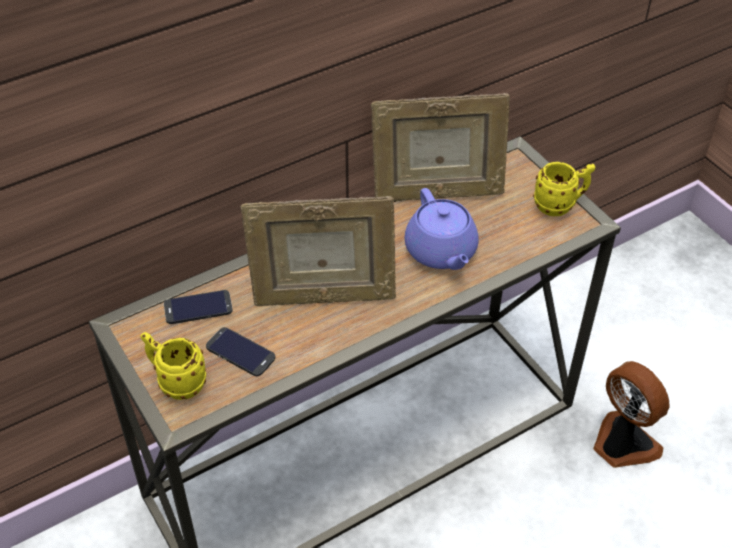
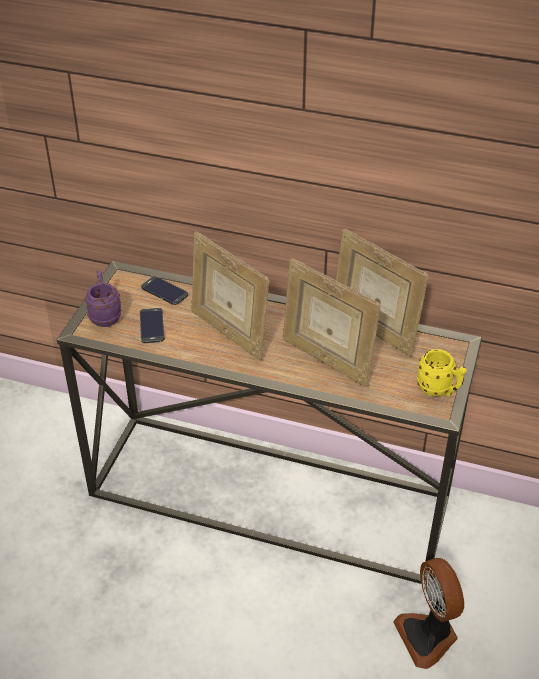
camera: 50 degrees right, 5 degrees down
(176, 382) = (105, 315): yellow mug -> purple mug
(441, 252) = (326, 359): purple teapot -> picture frame
(622, 444) = (428, 636): fan -> fan turned 150 degrees clockwise

